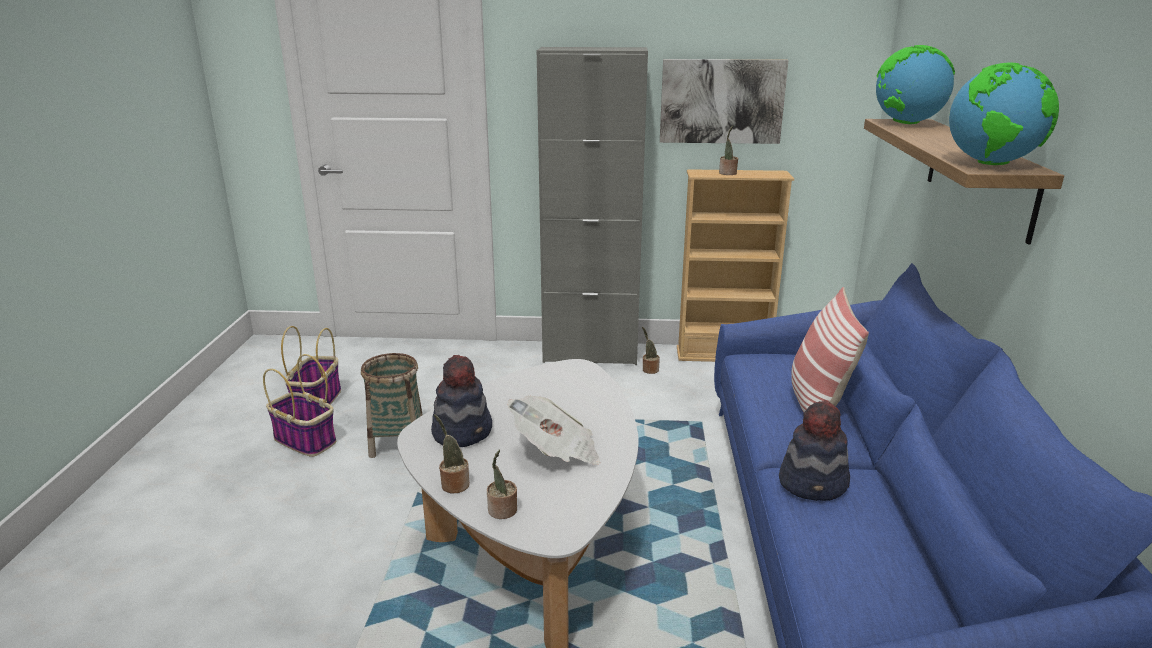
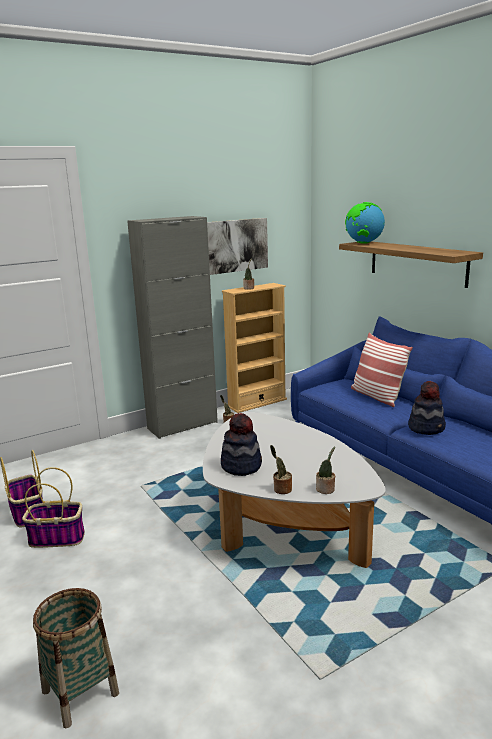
camera: 35 degrees left, 5 degrees down
(397, 443) = (129, 513): basket -> basket (80, 692)
(556, 452) = (306, 456): newspaper -> none
(991, 164) = (450, 252): globe -> none

